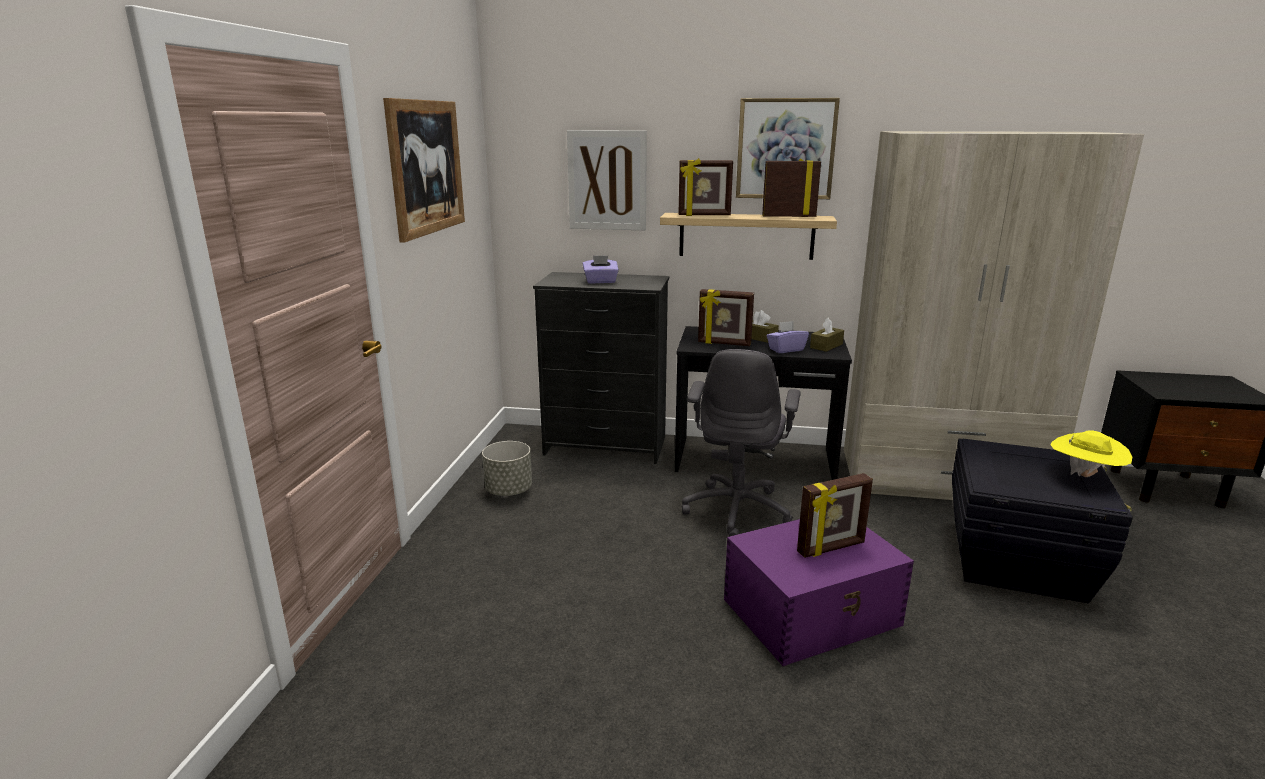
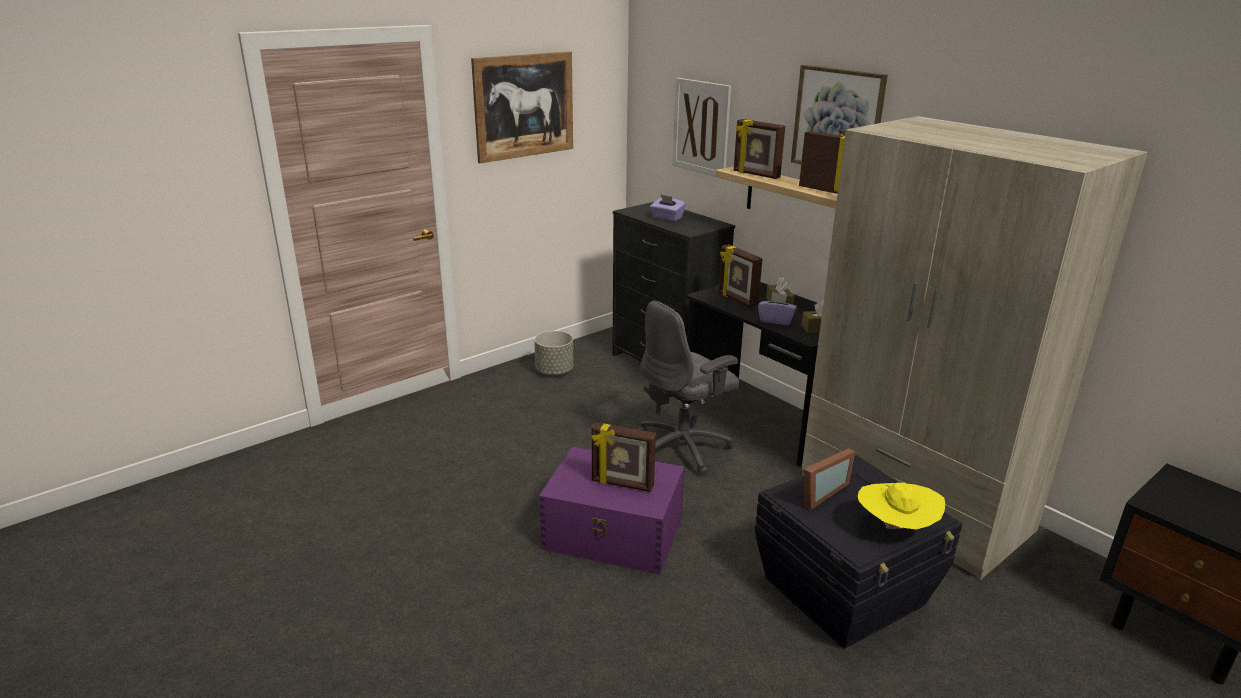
camera: 40 degrees right, 5 degrees up
(1002, 474) = (818, 493): none -> picture frame

